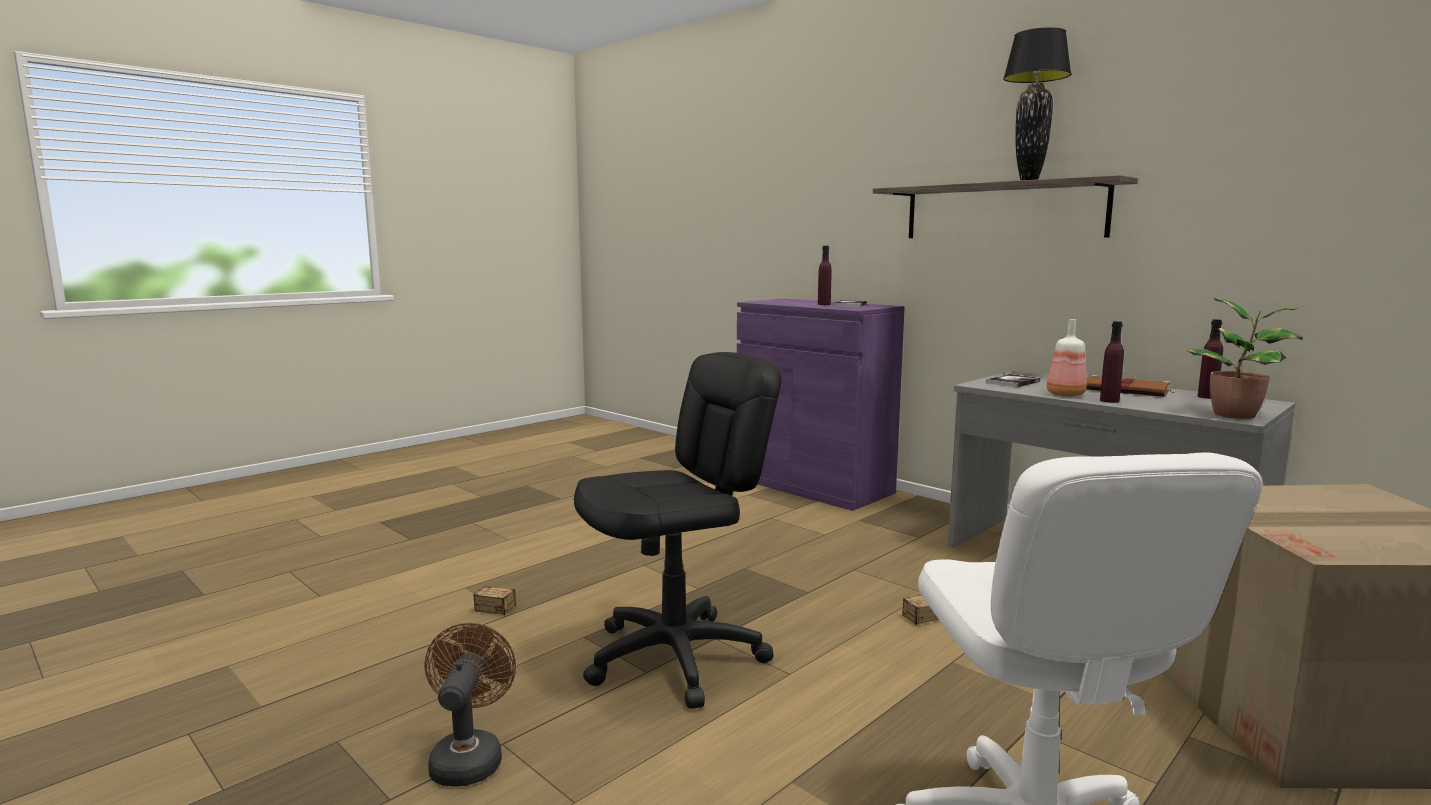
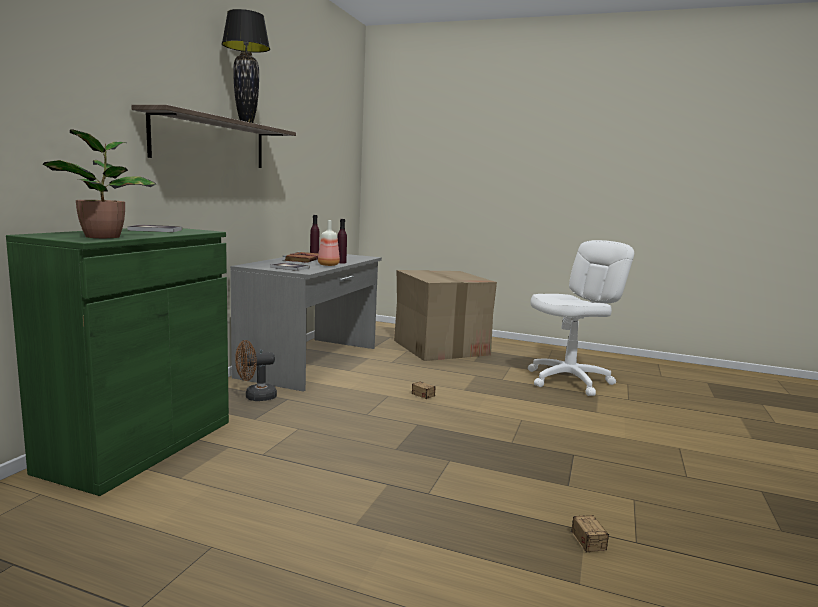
camera: 115 degrees left, 0 degrees up
(469, 757) = (709, 481): brown fan -> brown fan (255, 397)
(676, 657) = (548, 449): black office chair -> none
(813, 485) = (139, 445): purple cabinet -> green cabinet
(824, 304) = (146, 232): purple bottle -> none
(1237, 415) = (360, 256): potted plant -> potted plant (104, 236)

